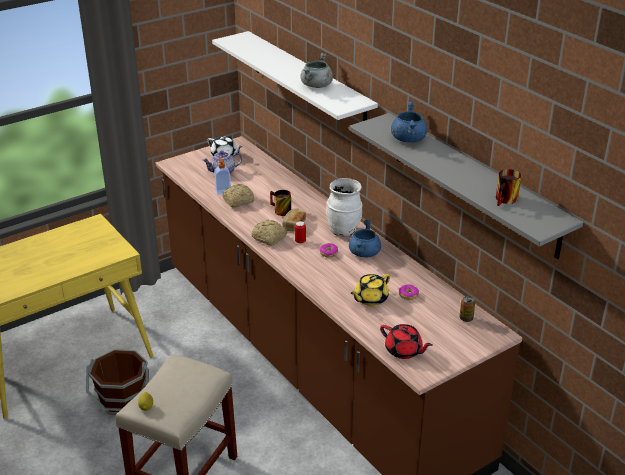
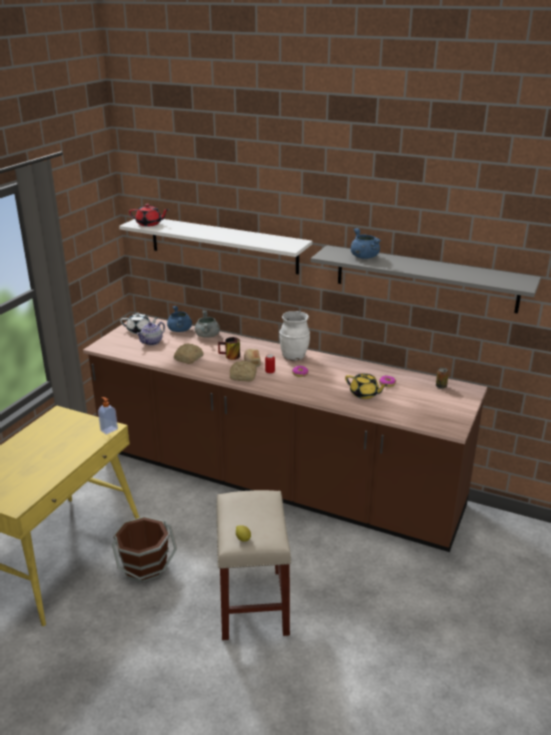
camera: 30 degrees left, 5 degrees down
(223, 191) = (168, 355): soap dispenser -> soap dispenser (108, 430)
(316, 86) = (251, 238): grey cooking pot -> grey cooking pot (207, 336)
(364, 253) = (326, 367): blue cooking pot -> blue cooking pot (180, 330)
(370, 299) = (364, 394): yellow teapot -> yellow teapot turned 75 degrees counterclockwise
(404, 351) = (426, 419): red teapot -> red teapot (149, 224)
(507, 200) = (481, 276): mug -> none

